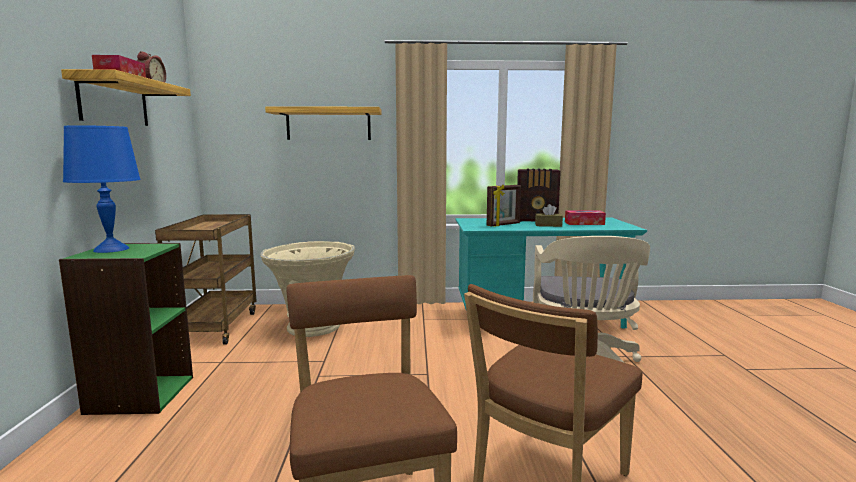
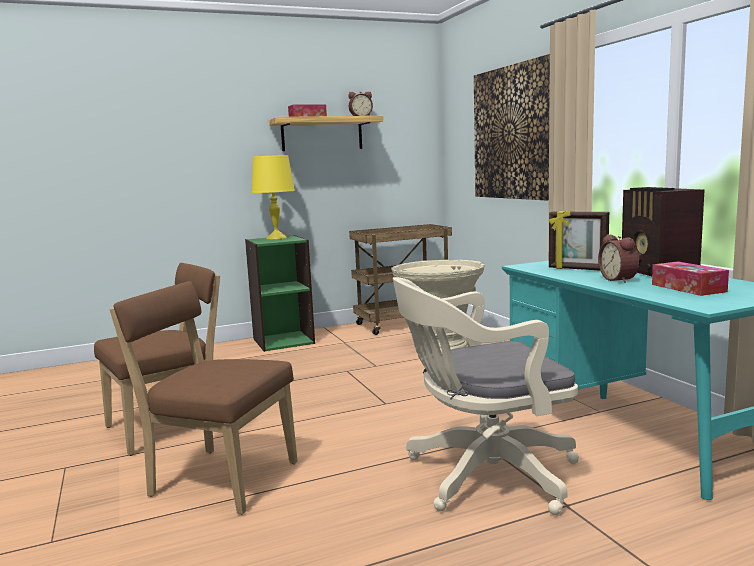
camera: 70 degrees right, 0 degrees up
(112, 249) = (276, 238): blue table lamp -> yellow table lamp
(328, 124) = (512, 133): shelf -> picture
(548, 225) = (619, 279): brown tissue box -> alarm clock

